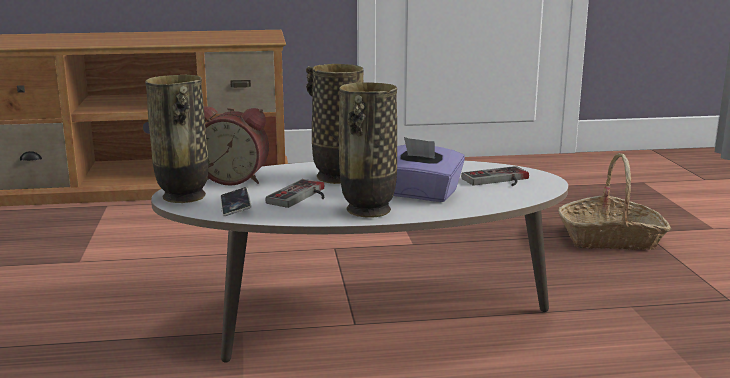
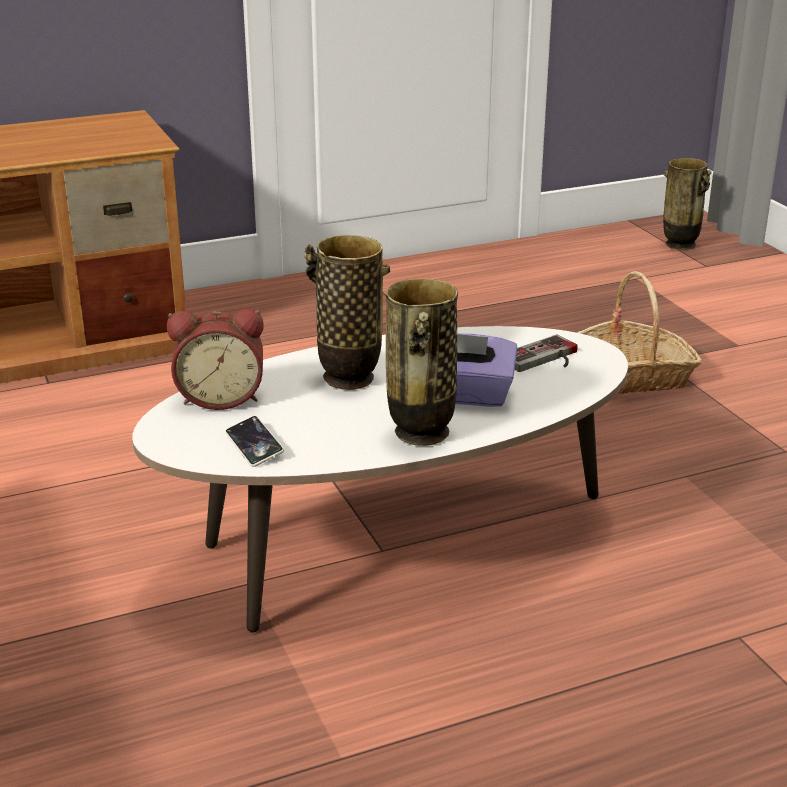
camera: 15 degrees left, 10 degrees up
(183, 197) = (177, 439): vase -> vase (680, 245)
(302, 197) = (328, 419): game controller -> none

